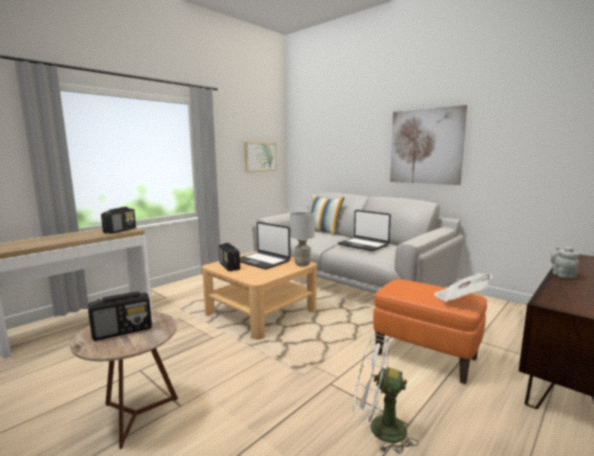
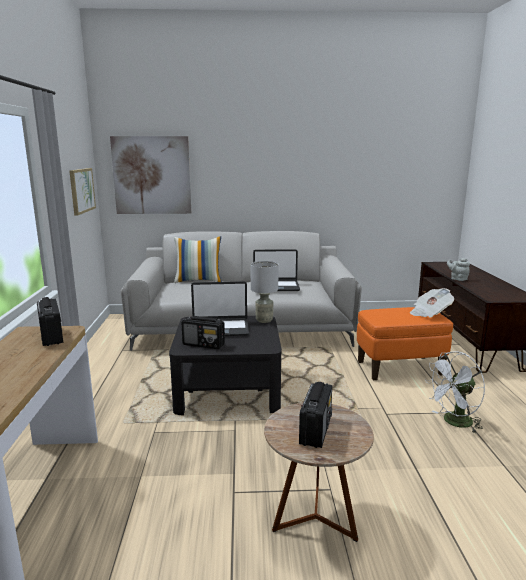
camera: 45 degrees left, 5 degrees up
(261, 312) = (228, 388): beige coffee table -> black coffee table
(425, 146) = (297, 176): picture -> picture (152, 175)

